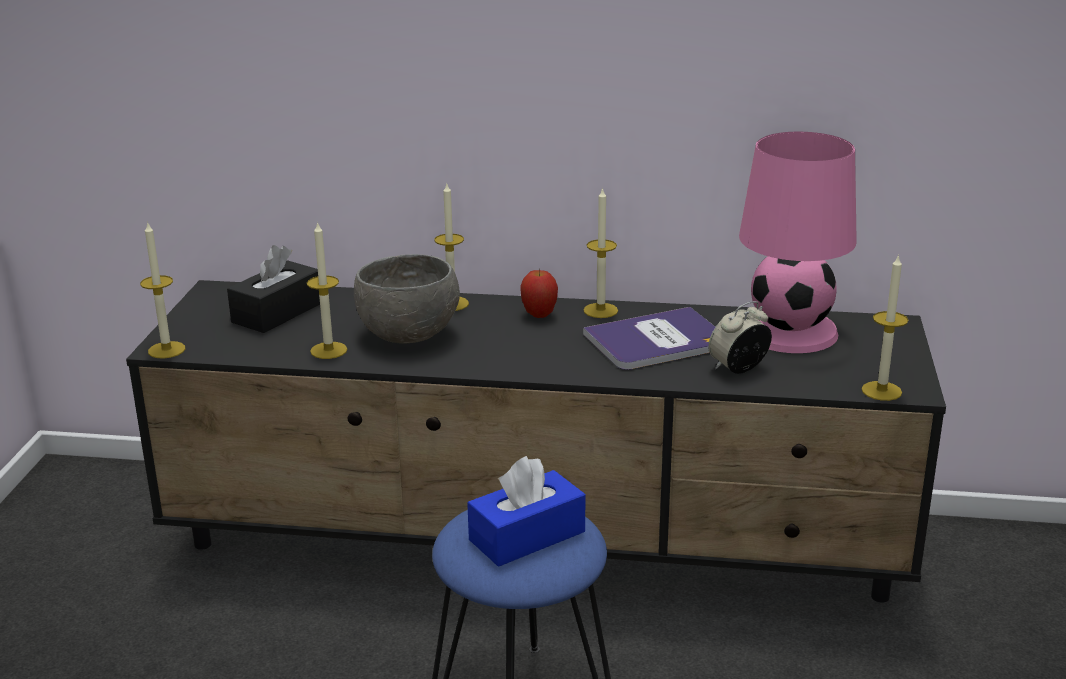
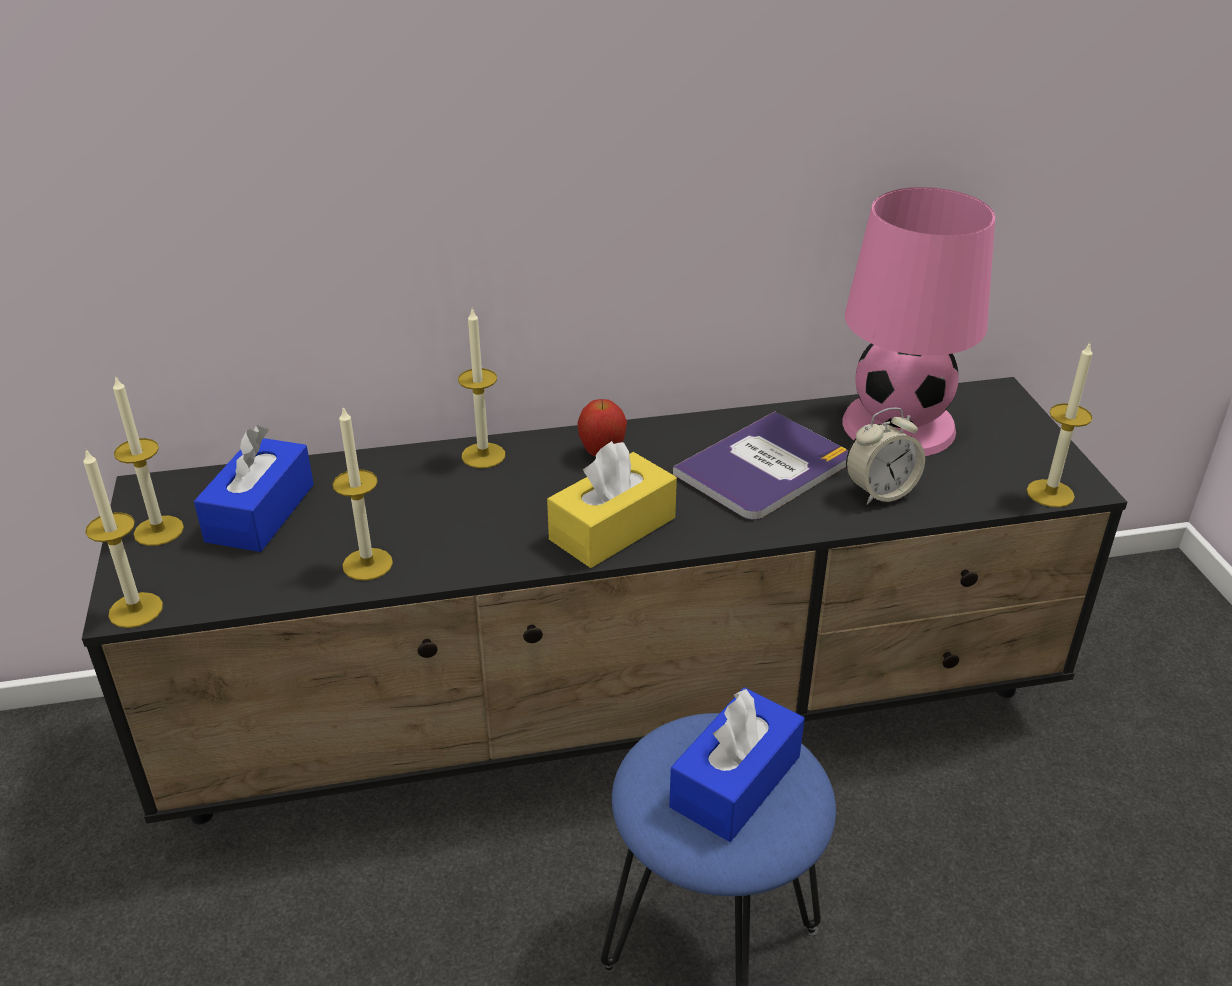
camera: 20 degrees left, 10 degrees up
(277, 312) = (260, 513): black tissue box -> blue tissue box
(410, 335) = (460, 517): grey bowl -> none
(513, 358) = (612, 529): none -> yellow tissue box
(600, 310) = (670, 433): candle -> candle (158, 531)
(738, 368) = (880, 492): alarm clock -> alarm clock turned 150 degrees counterclockwise

